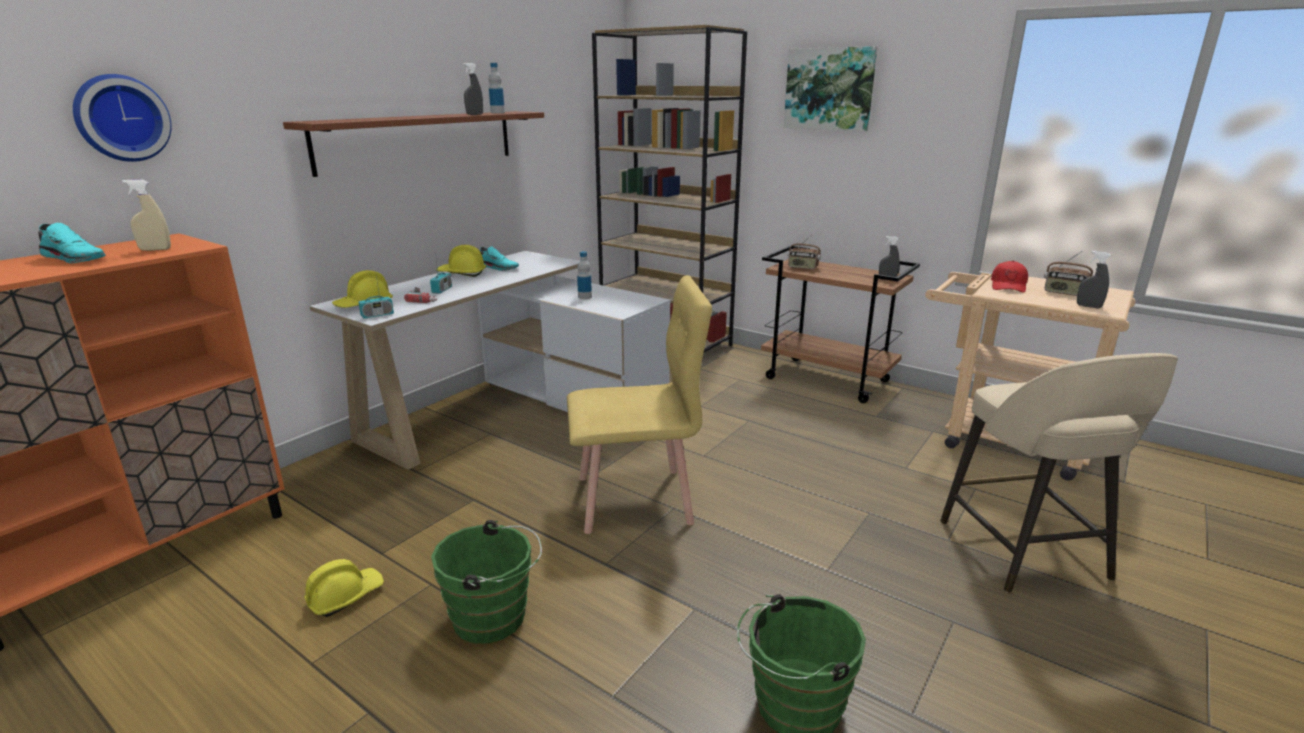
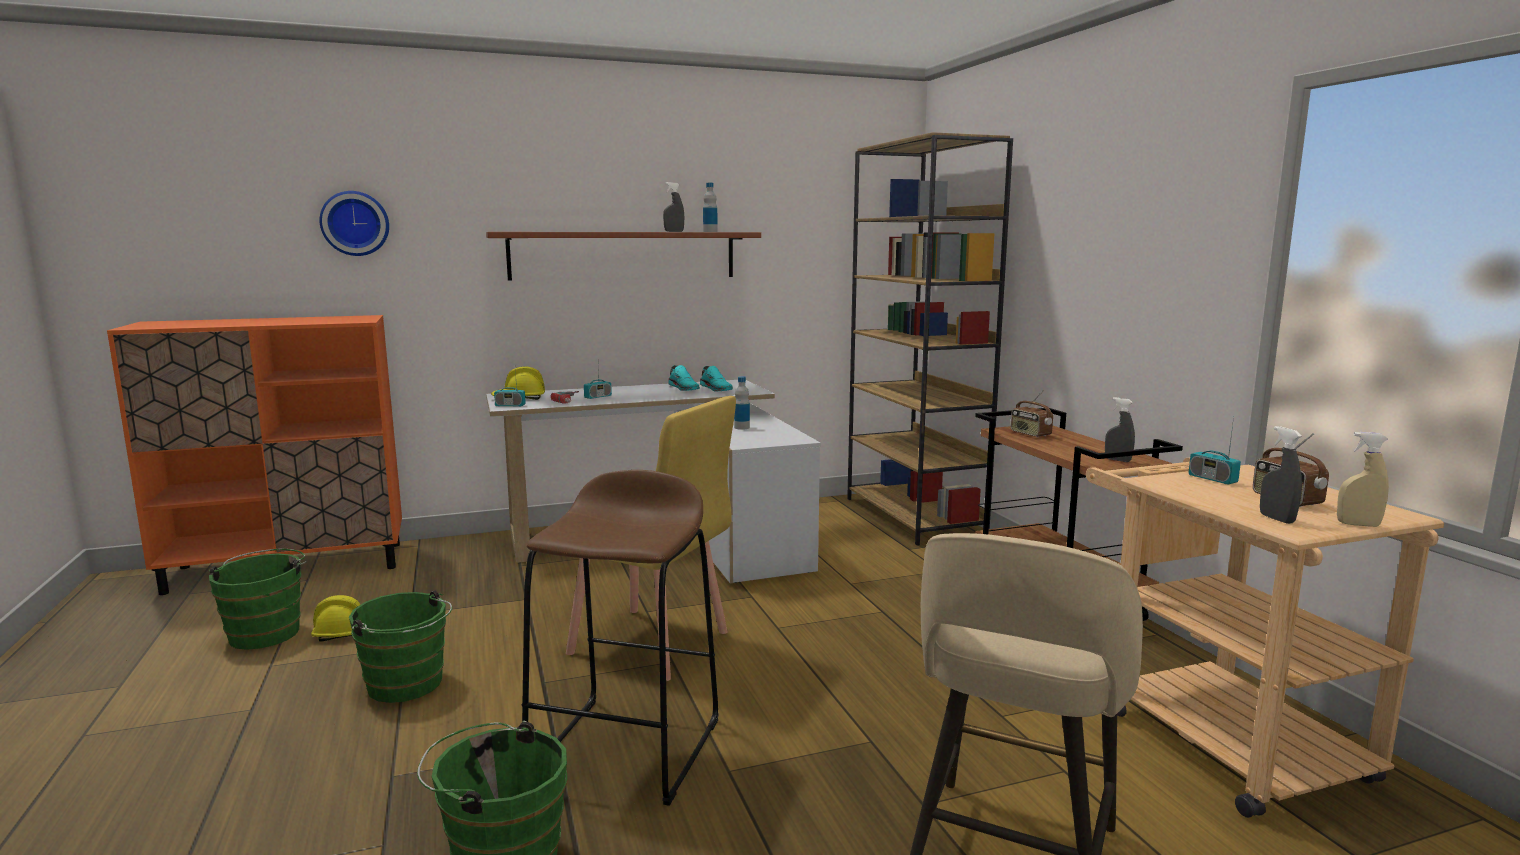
camera: 35 degrees right, 10 degrees down
(76, 258) = (284, 320): turquoise shoe -> turquoise shoe (717, 389)
(155, 249) = (335, 320): beige spray bottle -> beige spray bottle (1358, 524)
(242, 633) = (267, 632): none -> green bucket
(462, 273) = (644, 388): yellow hard hat -> none
(745, 585) = (627, 748): none -> brown stool
(829, 89) = (1091, 203): picture -> none
(1008, 286) = (1212, 479): red cap -> radio

